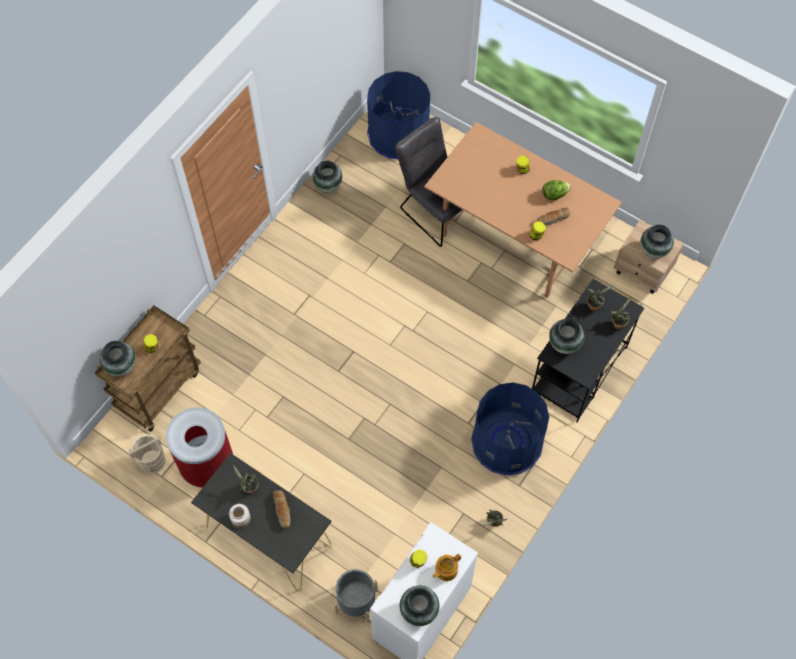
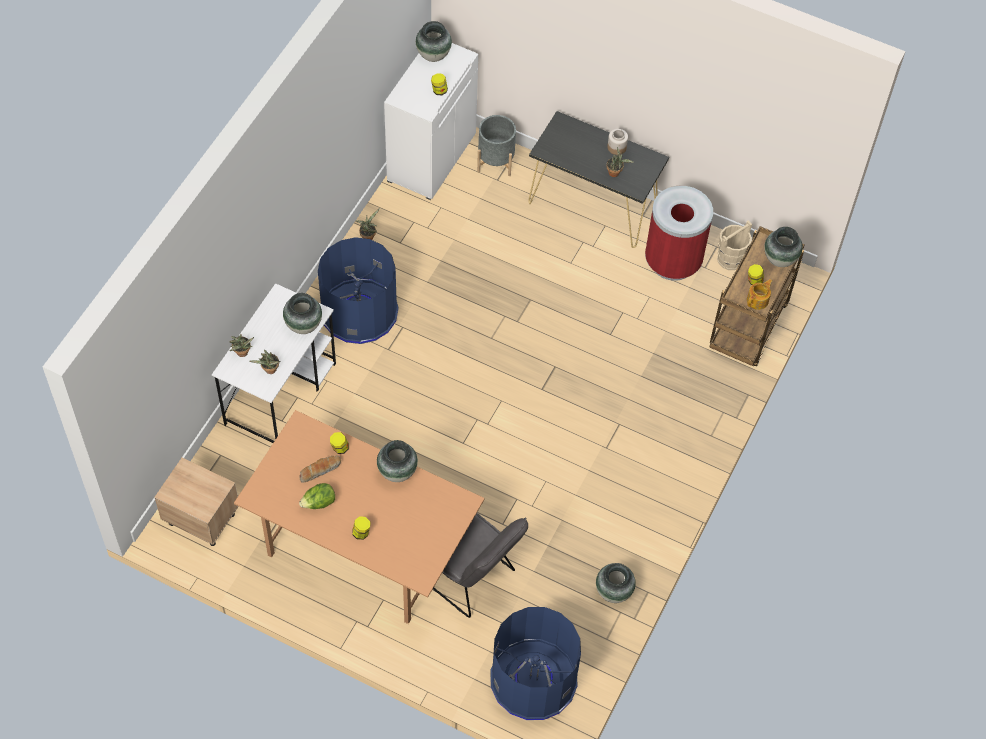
camera: 170 degrees right, 5 degrees down
(282, 510) = (578, 157): bread -> none
(445, 570) = (412, 86): teapot -> teapot (758, 300)
(578, 371) = (281, 393): black desk -> white desk
(653, 250) = (192, 484): vase -> vase (397, 472)

